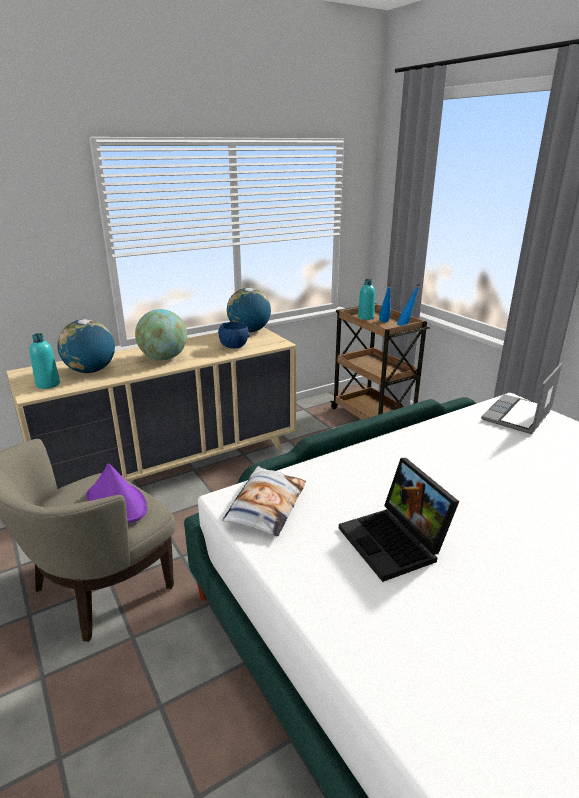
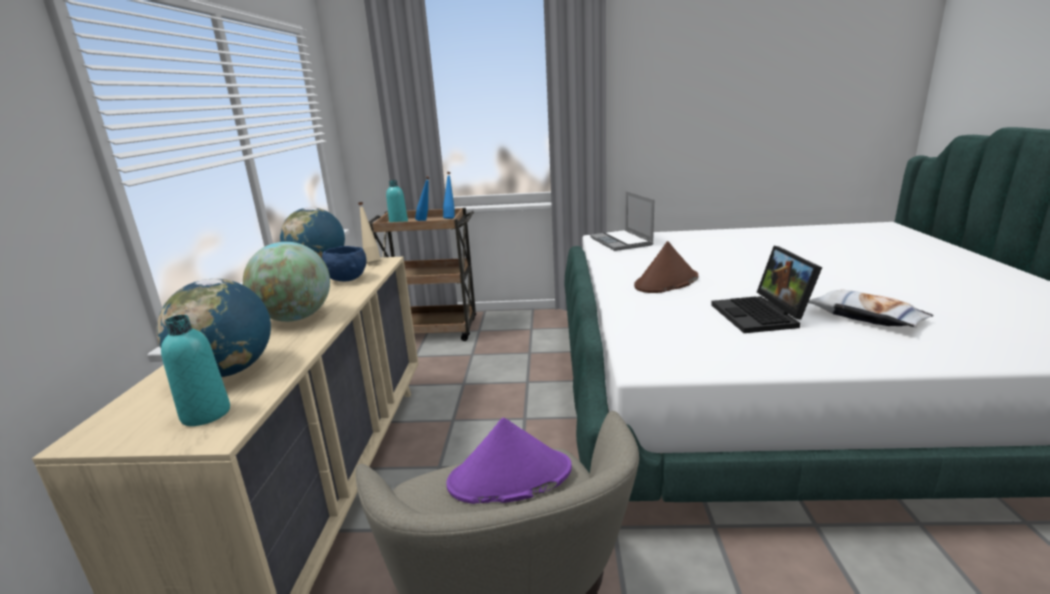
camera: 55 degrees left, 5 degrees down
(266, 506) = (669, 352): pillow -> pillow (865, 317)
(273, 341) = (372, 262): none -> beige bottle
(395, 543) = (762, 316): laptop -> laptop turned 75 degrees clockwise
(426, 468) = (666, 282): none -> brown hat

